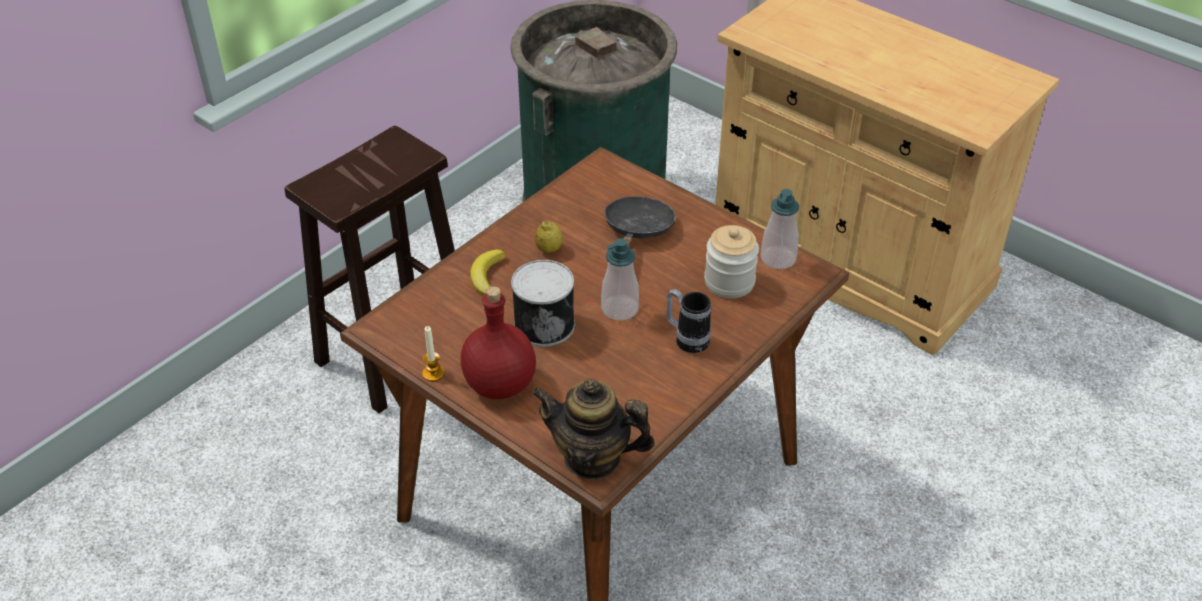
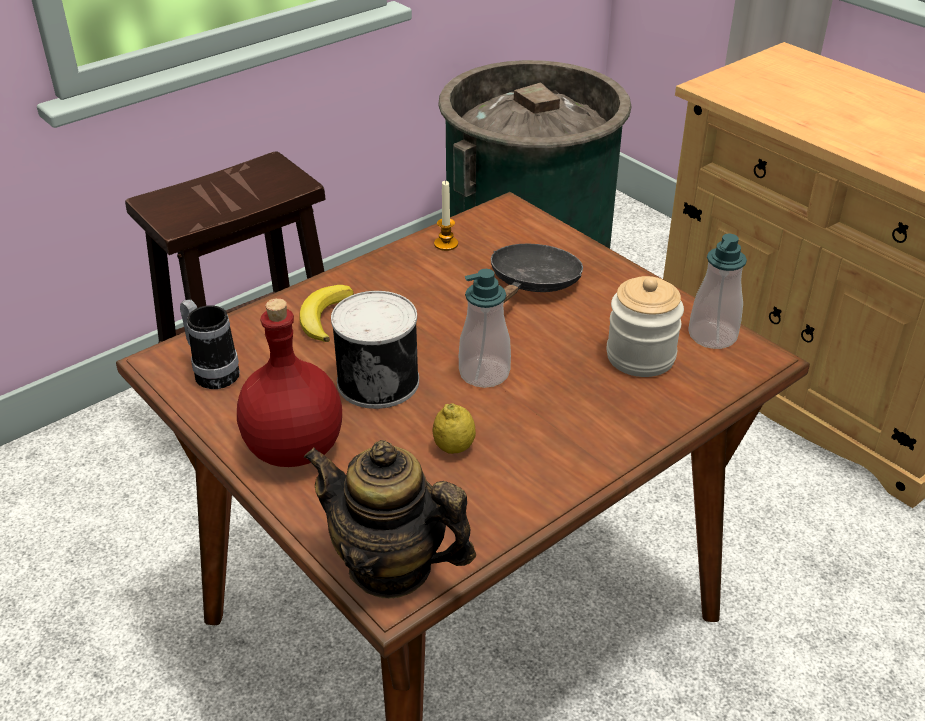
camera: 10 degrees right, 5 degrees down
(433, 373) = (211, 424): candle -> candle (446, 244)
(549, 249) = (412, 294): lemon -> lemon (454, 447)
(686, 339) = (566, 421): mug -> mug (212, 372)

